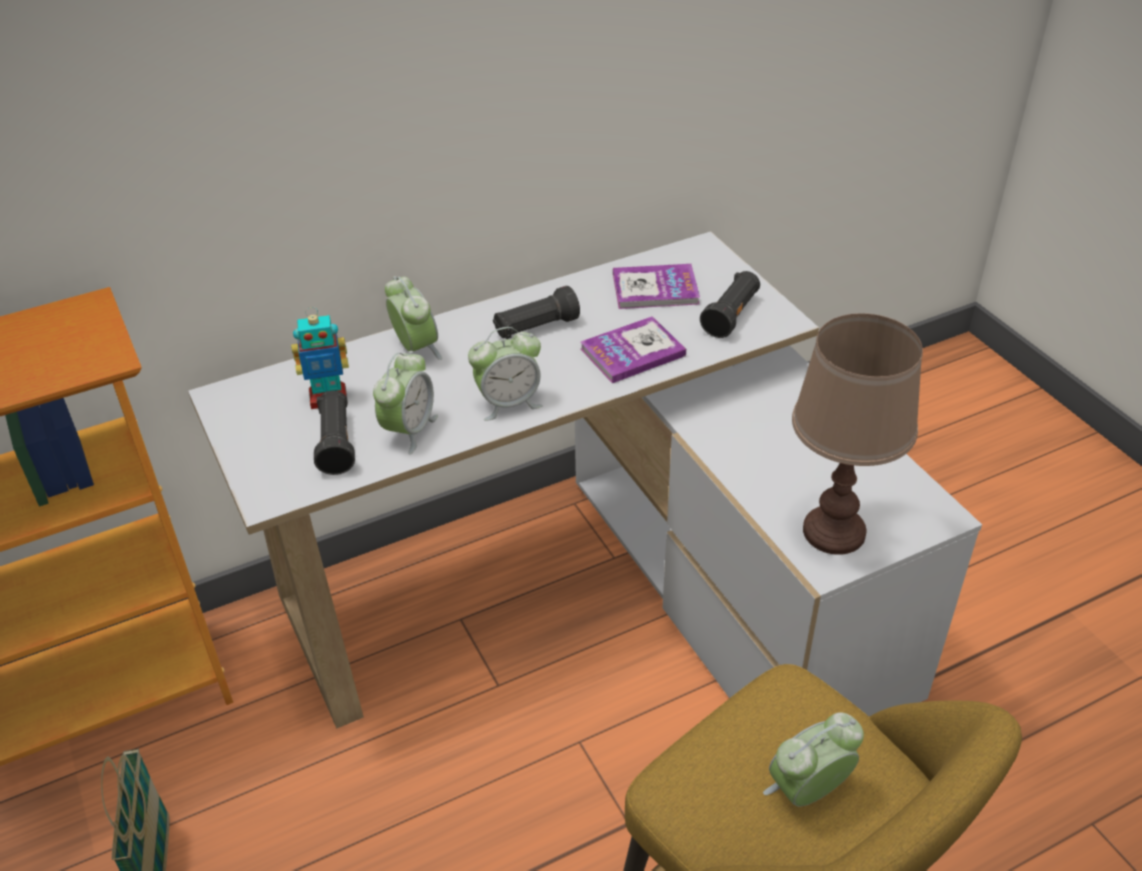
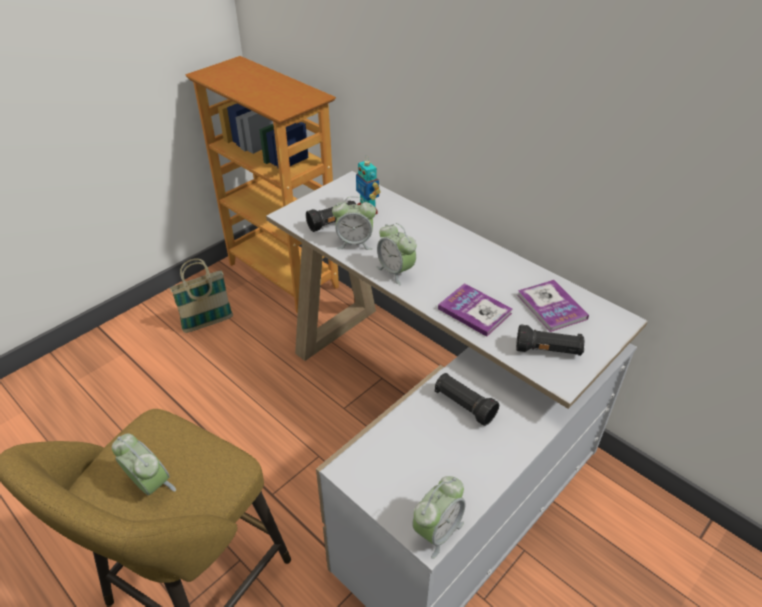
camera: 70 degrees right, 0 degrees up
(415, 348) = (424, 226): alarm clock -> alarm clock (437, 531)
(536, 328) = (472, 265): black flashlight -> black flashlight (464, 405)
(835, 531) = (383, 470): brown table lamp -> none

